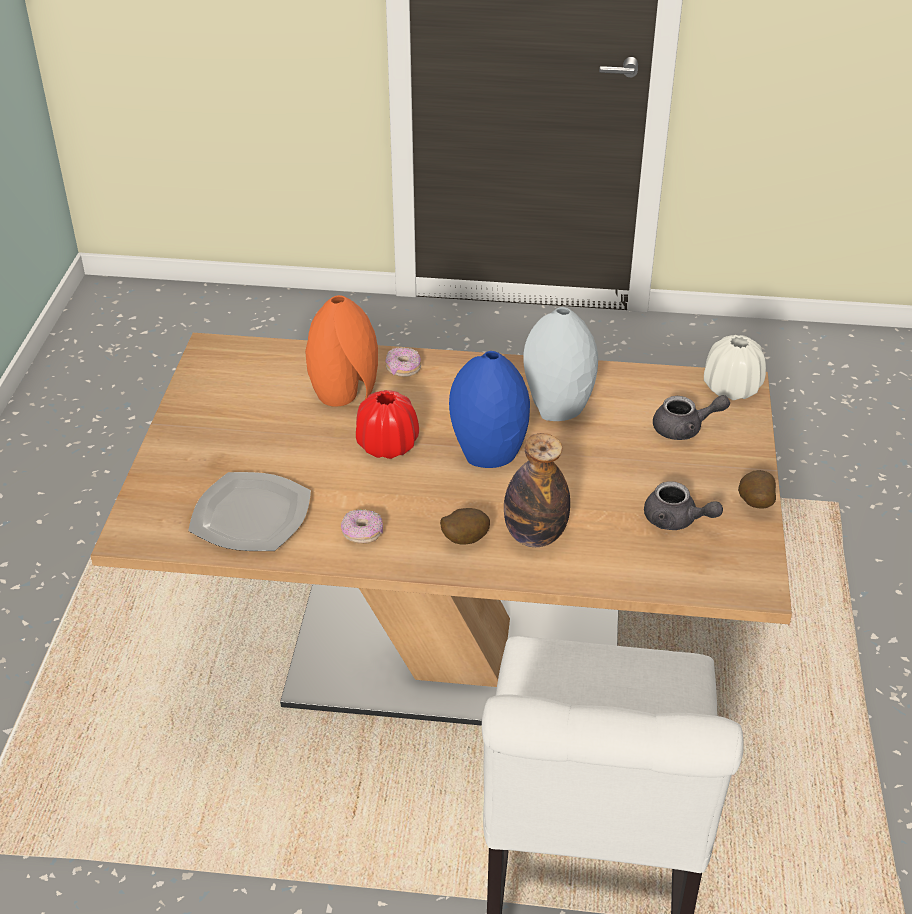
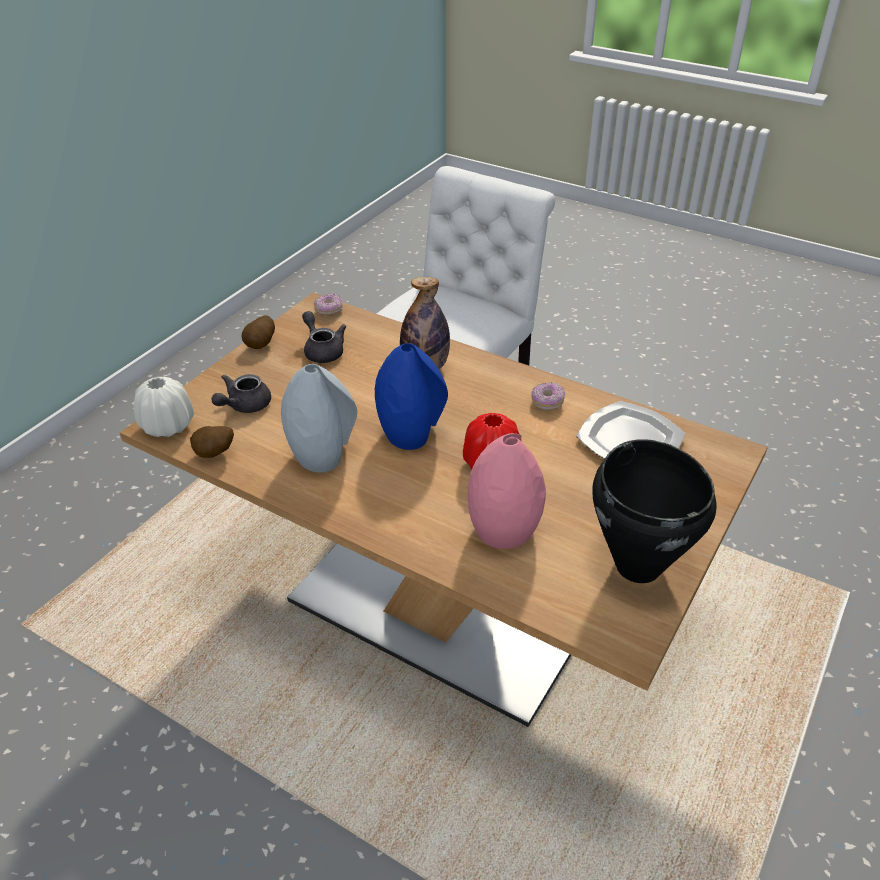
camera: 155 degrees left, 0 degrees up
(215, 399) = (638, 565): none -> black cooking pot
(346, 393) = (502, 529): orange vase -> pink vase
(403, 369) = (431, 540): donut -> donut (329, 311)
(463, 539) = (476, 379): potato -> potato (214, 454)
(685, 429) = (244, 406): grey teapot -> grey teapot turned 75 degrees counterclockwise

